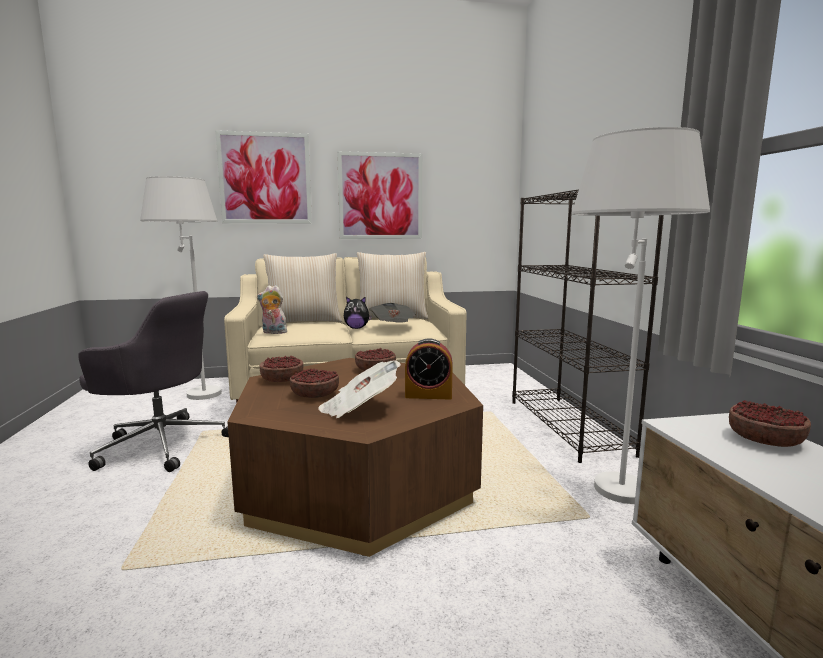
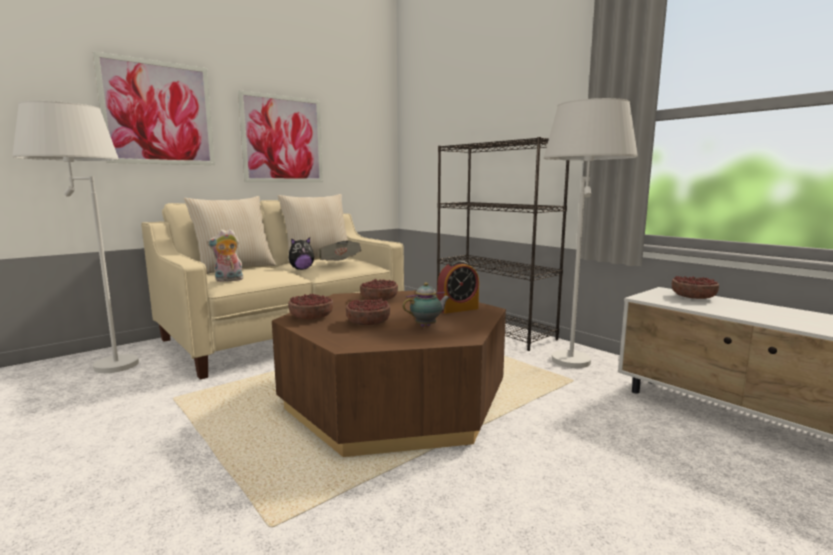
camera: 30 degrees left, 0 degrees up
(161, 444) = (138, 420): grey office chair -> none
(359, 409) = (427, 326): newspaper -> teapot

